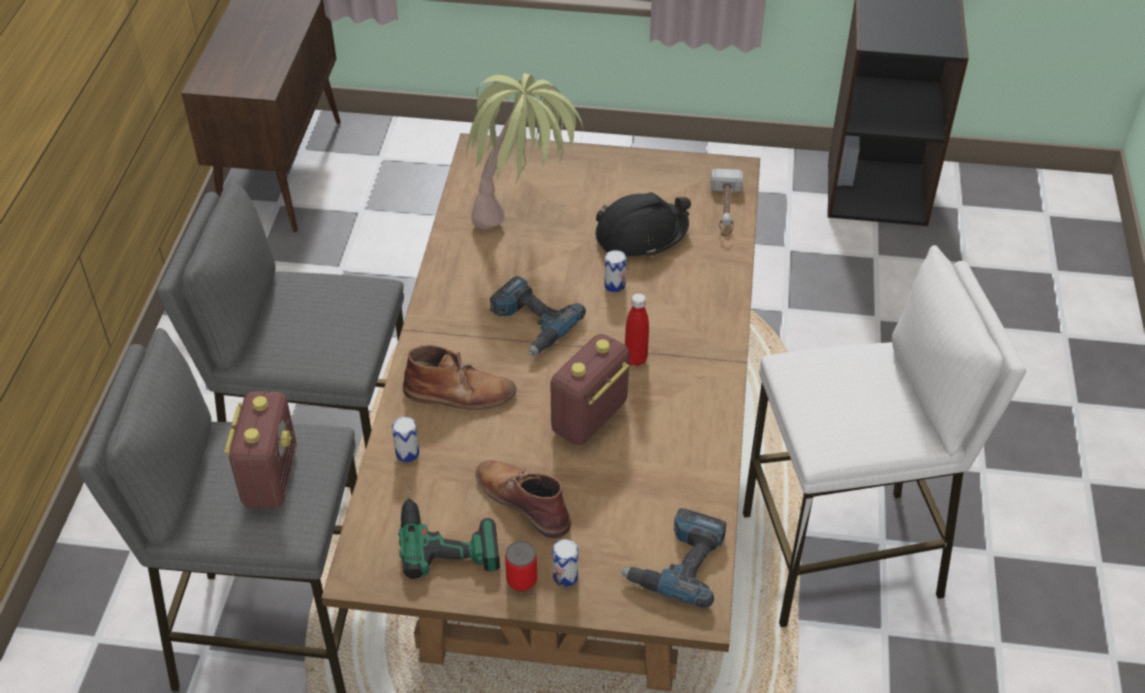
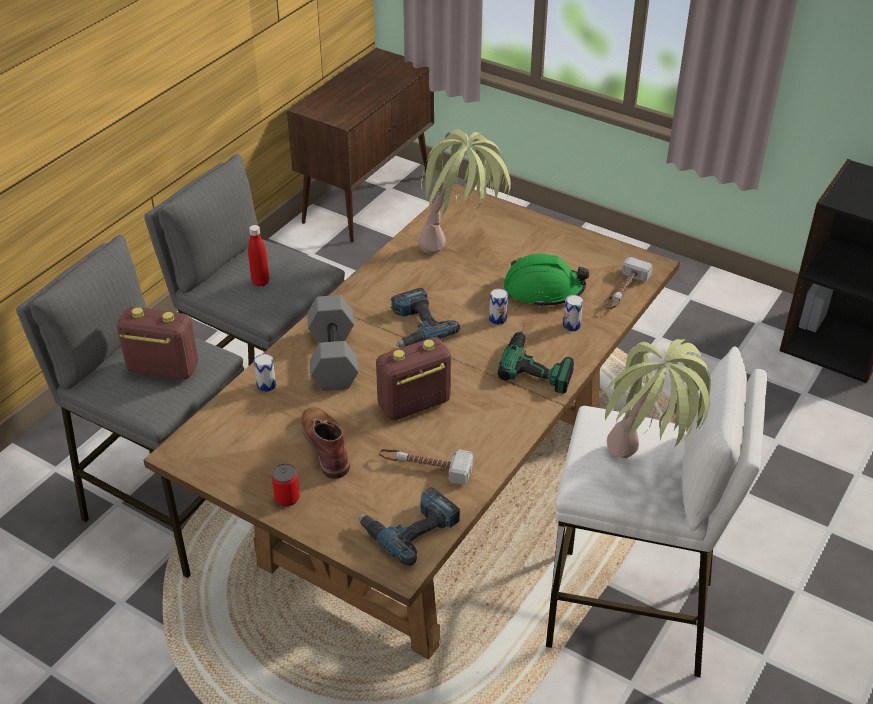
camera: 25 degrees right, 5 degrees down
(270, 477) = (162, 369): radio -> radio turned 105 degrees counterclockwise
(447, 531) = (258, 446): power drill -> power drill (539, 360)
(460, 393) = (331, 357): brown boot -> grey dumbbell
(565, 576) = (320, 507): can -> can (571, 326)
(635, 359) = (477, 375): red bottle -> red bottle (260, 282)
(641, 235) = (543, 290): black hard hat -> green hard hat
(648, 486) = (425, 466): none -> hammer
(877, 411) = (645, 474): none -> potted plant

